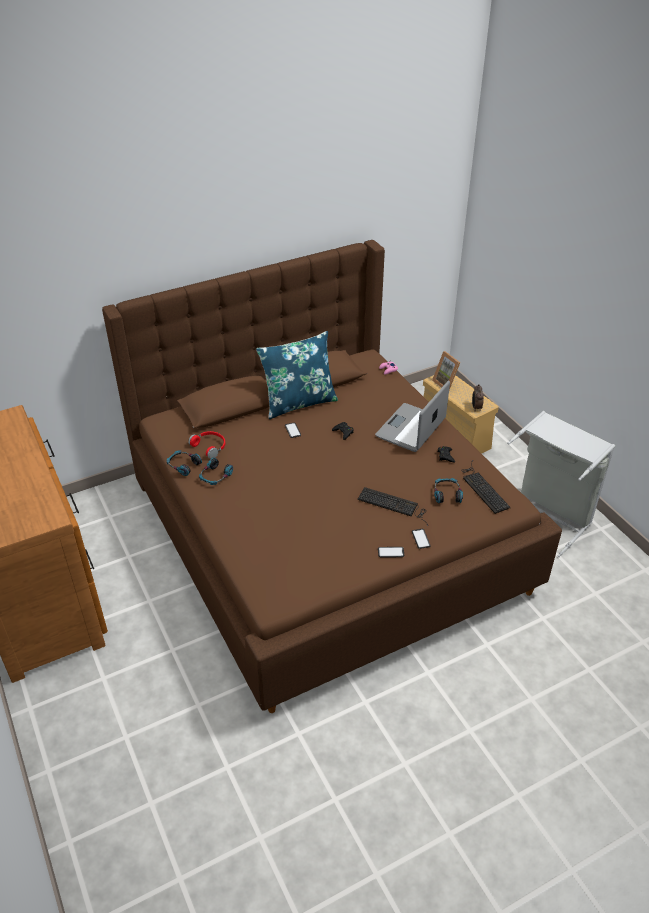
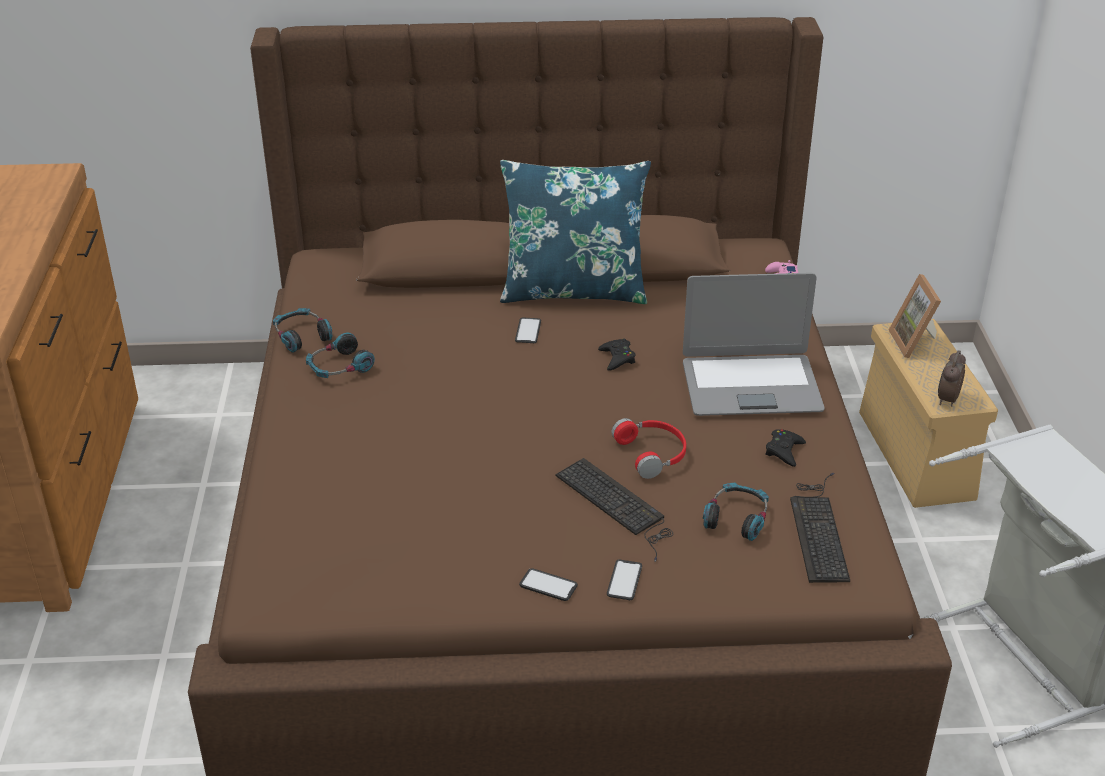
camera: 25 degrees right, 5 degrees down
(210, 446) = (368, 319): red headphones -> red headphones (653, 453)
(411, 429) = (750, 386): laptop -> laptop turned 150 degrees counterclockwise

